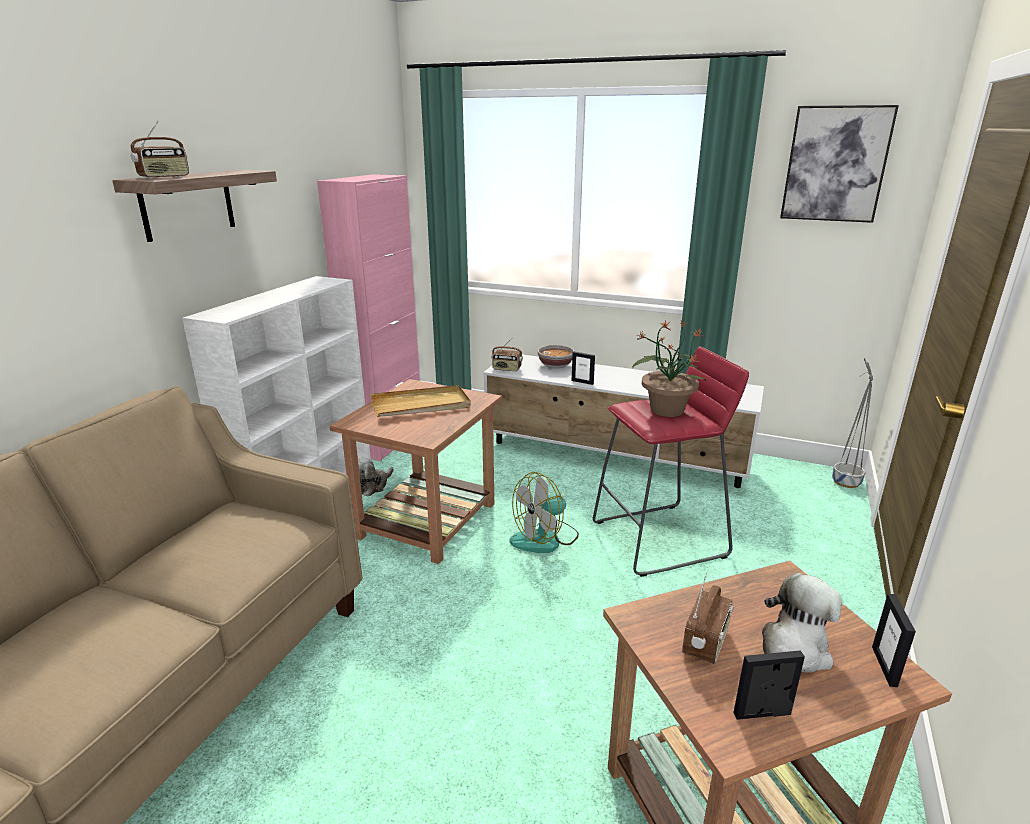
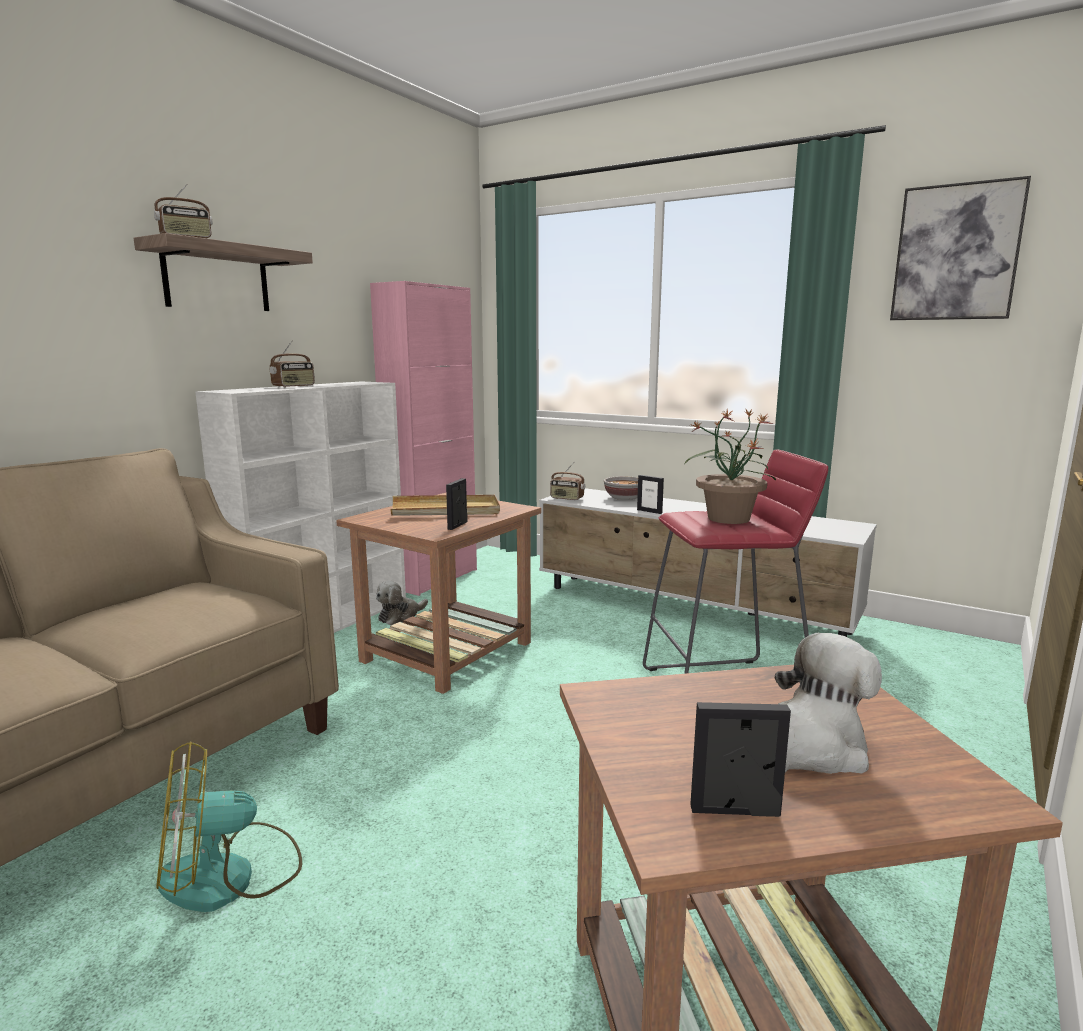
camera: 10 degrees right, 10 degrees down
(545, 539) = (579, 680): fan -> fan (229, 876)
(706, 643) = (685, 728): radio -> radio (294, 386)
(845, 482) = (992, 653): grey planter -> none
(884, 666) = (954, 779): picture frame -> picture frame (457, 525)

